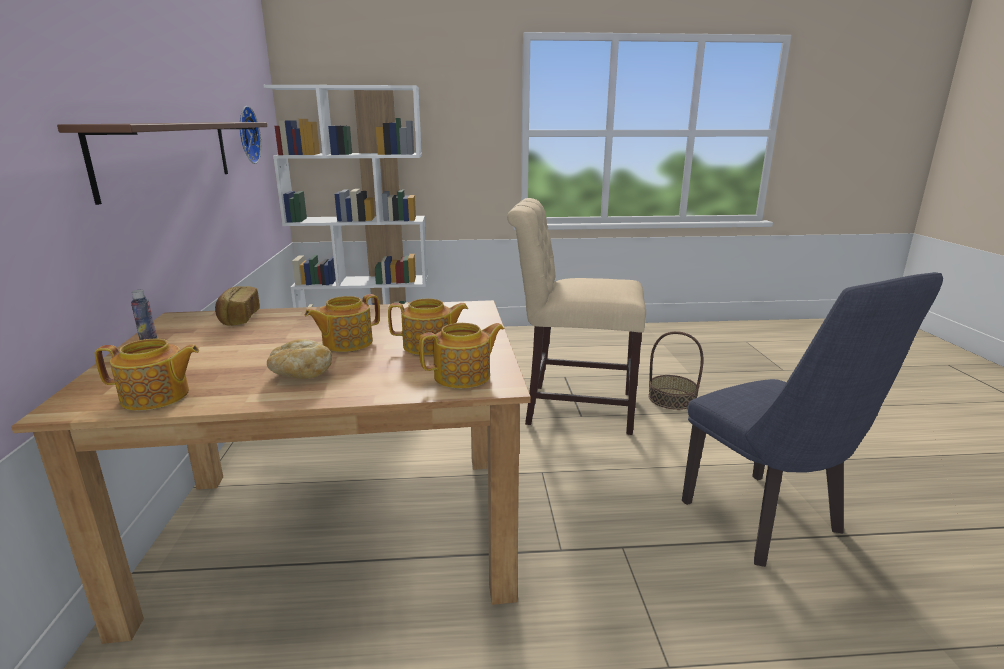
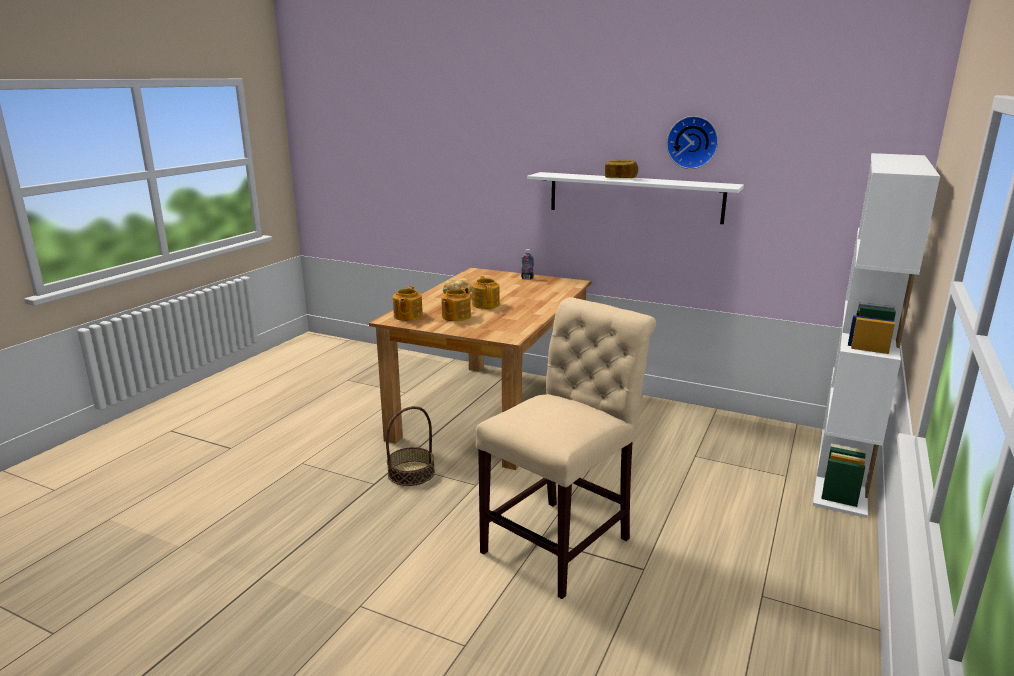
camera: 120 degrees right, 0 degrees up
(156, 397) = (467, 279): teapot -> none
(169, 155) = (634, 197): brown shelf -> white shelf
(238, 318) = (559, 291): bread -> bread (620, 178)
(246, 135) = (793, 199): wall clock -> wall clock (692, 142)
(671, 399) = (523, 626): basket -> basket (411, 473)
(770, 524) = (310, 553): blue chair -> none

